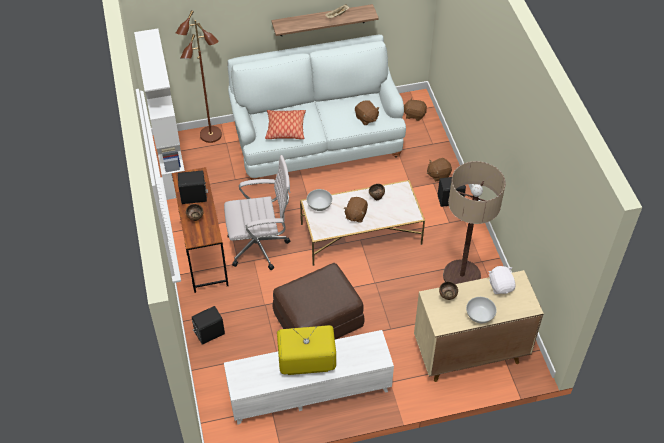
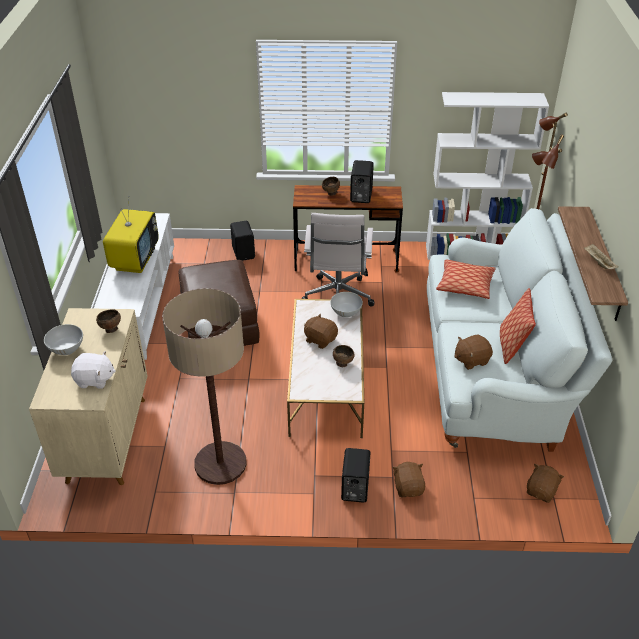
camera: 105 degrees right, 10 degrees down
(344, 101) = (511, 345): none -> pillow

